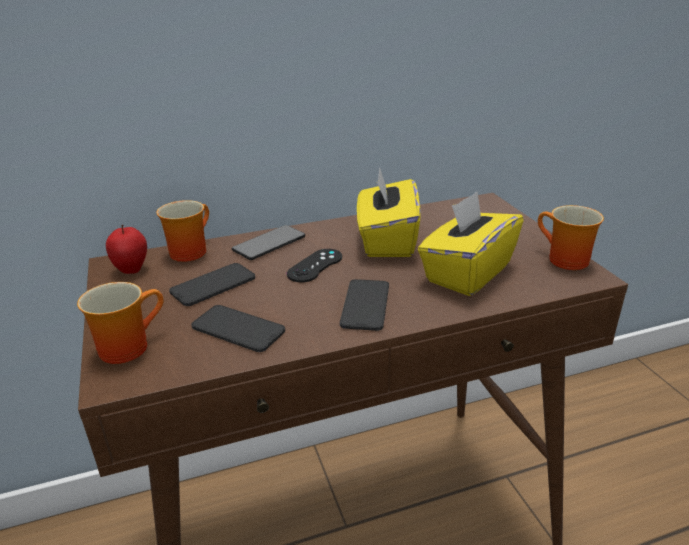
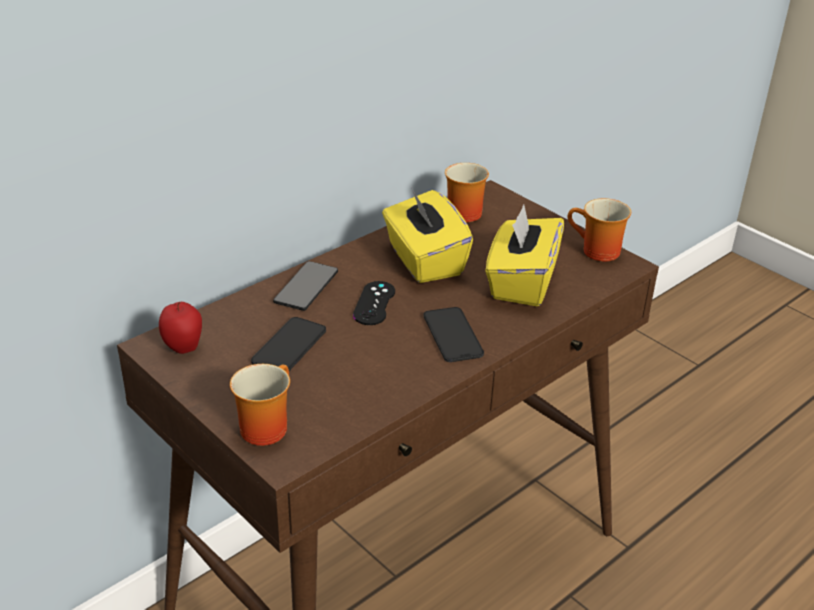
camera: 25 degrees left, 5 degrees up
(188, 250) = (225, 312): mug -> mug (461, 211)
(238, 329) = (354, 385): phone -> none

